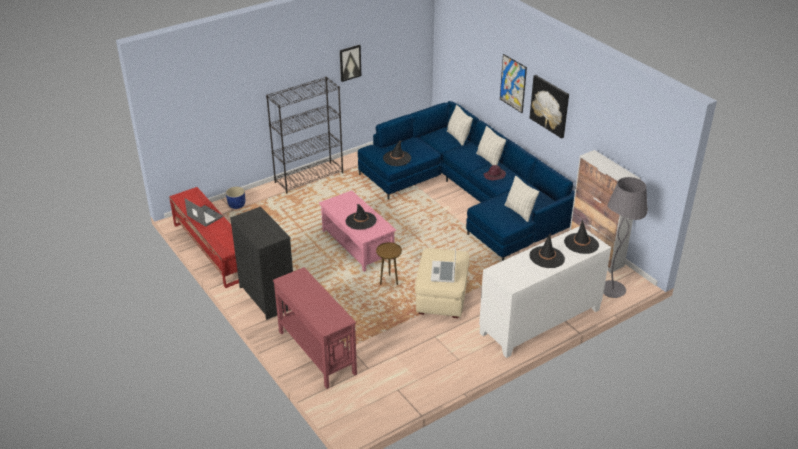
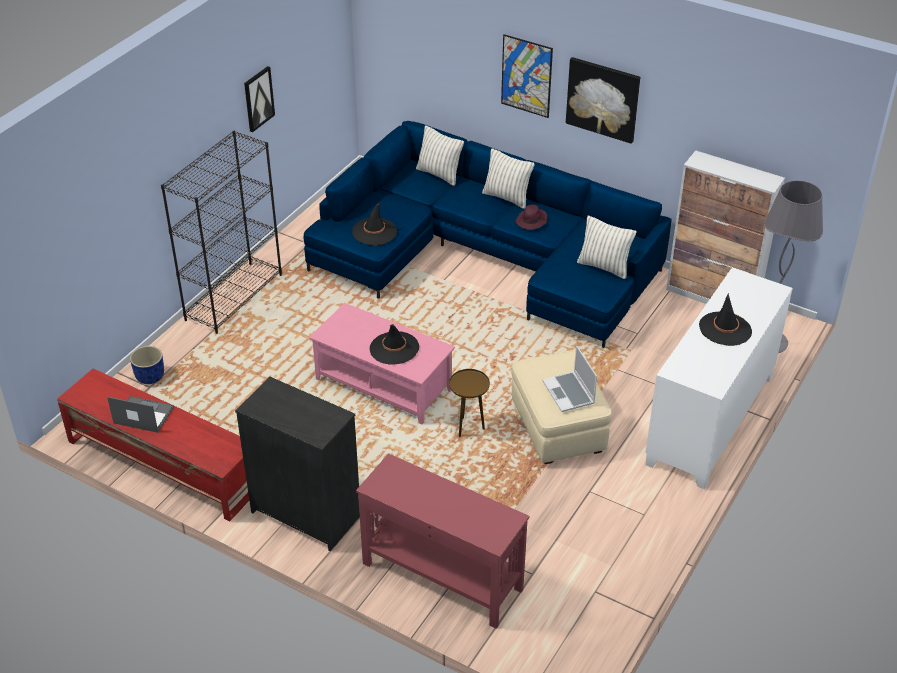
camera: 25 degrees left, 5 degrees up
(581, 243) = (753, 294): black hat -> none

